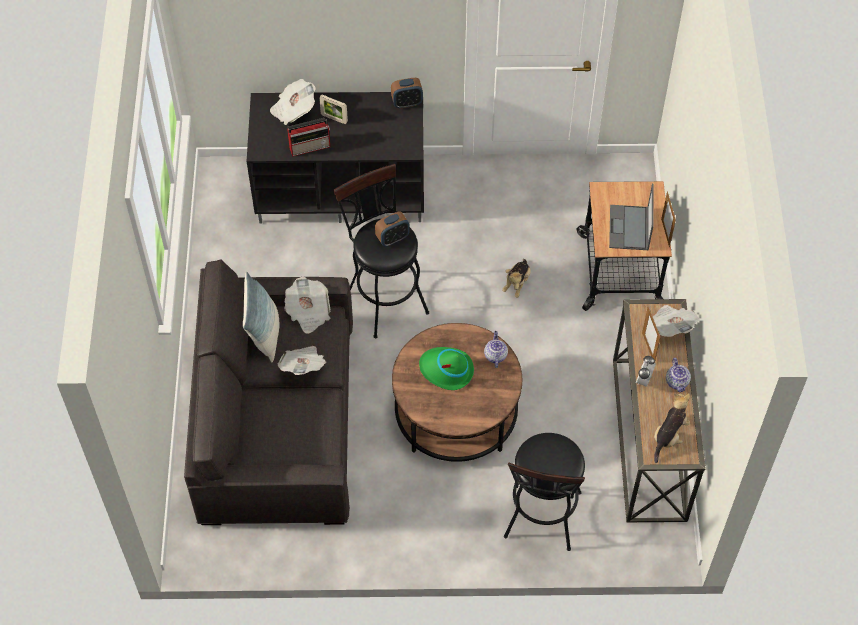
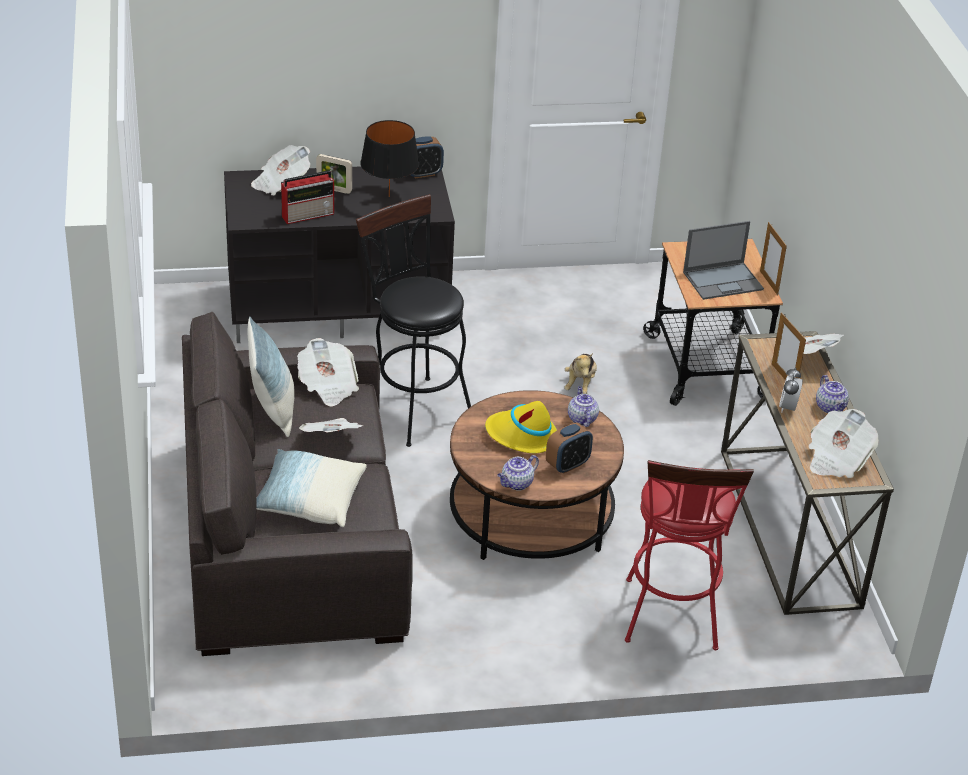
camera: 10 degrees left, 20 degrees down
(279, 426) = (309, 501): none -> pillow
(376, 128) = (389, 196): none -> black table lamp
(392, 238) = (431, 292): alarm clock -> alarm clock (567, 465)
(434, 417) = (516, 484): none -> teapot
(446, 370) = (521, 436): green hat -> yellow hat
(541, 521) = (671, 621): black stool -> red stool
(629, 228) = (723, 281): laptop -> laptop turned 105 degrees counterclockwise
(669, 435) = (837, 459): plush toy -> newspaper

